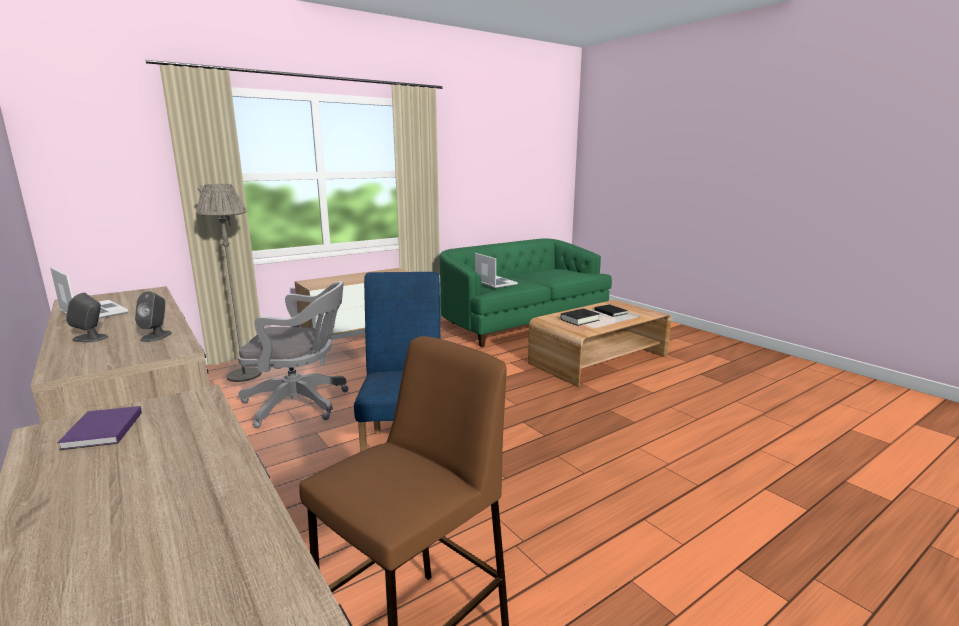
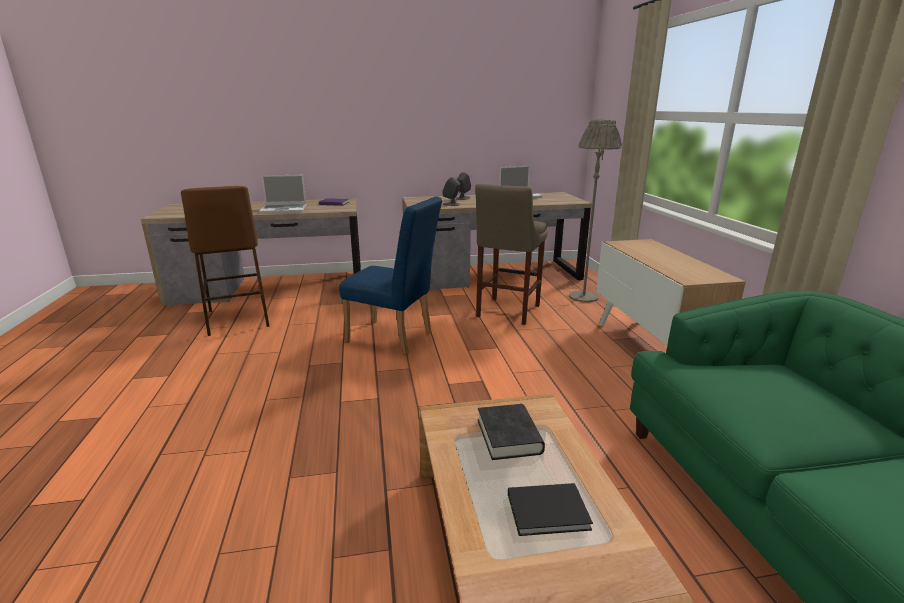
camera: 115 degrees right, 5 degrees up
(301, 404) = (506, 312): grey office chair -> beige stool
(494, 283) = (741, 375): laptop -> laptop (284, 210)

